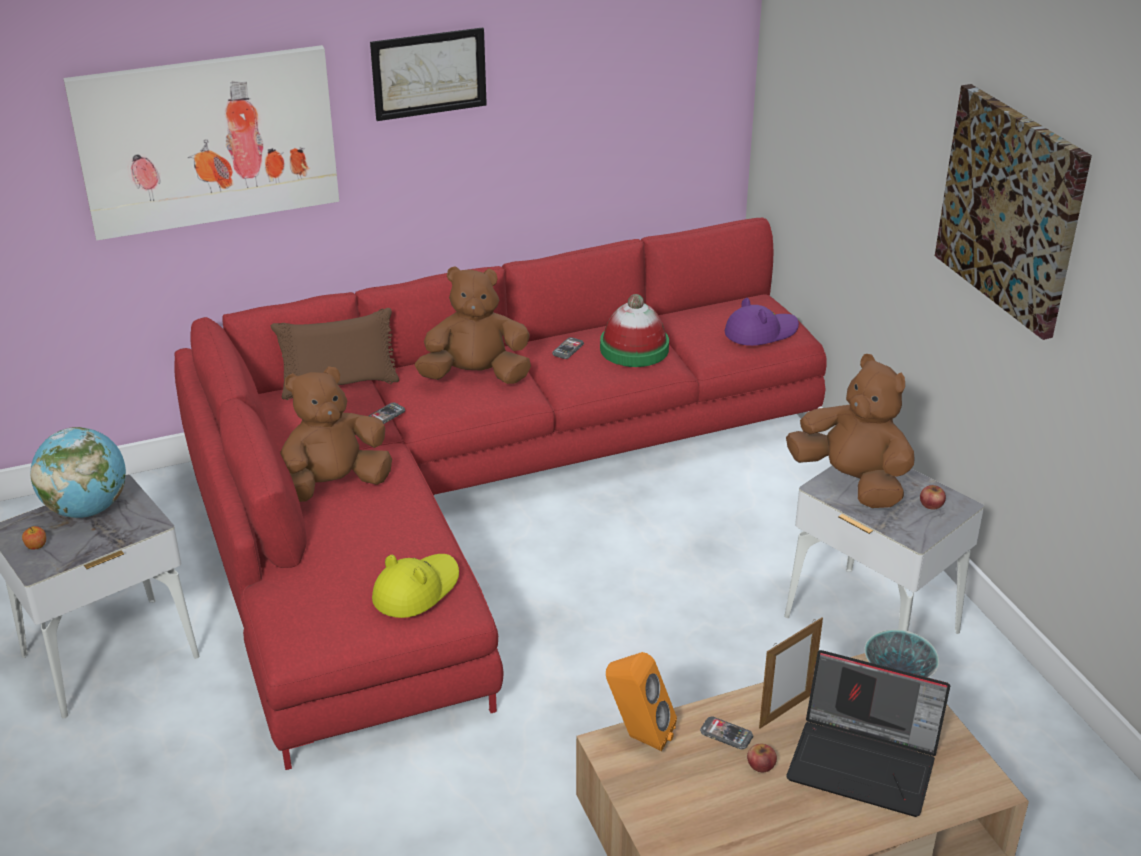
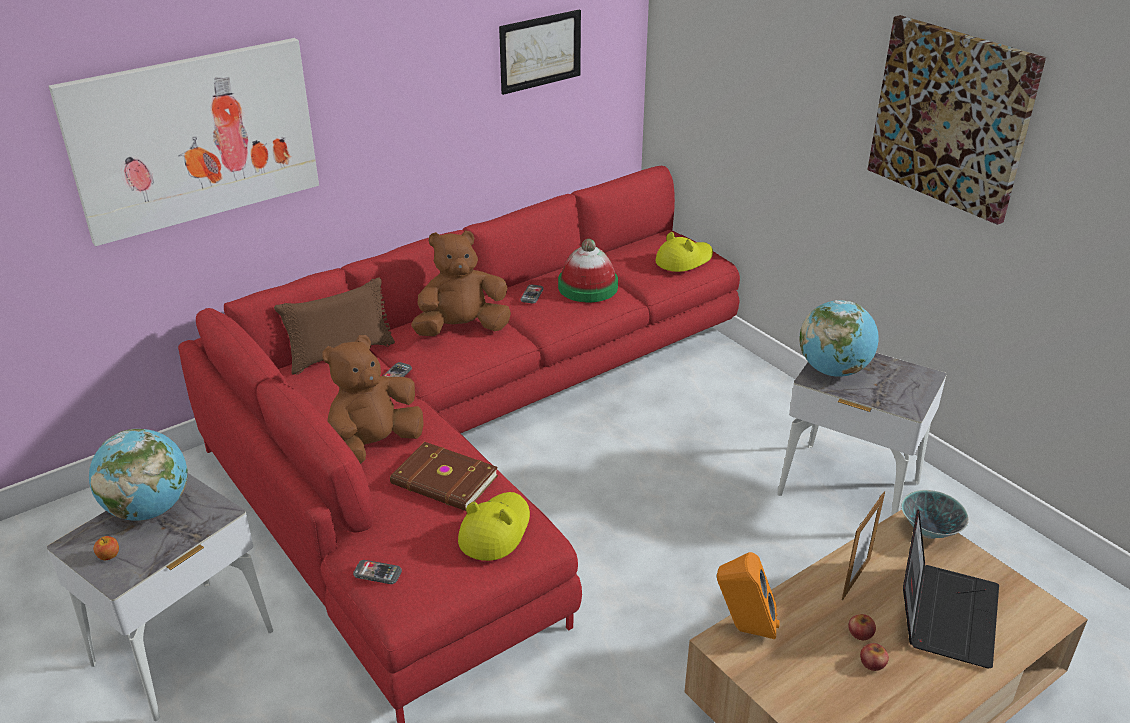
camera: 15 degrees left, 0 degrees up
(386, 532) = (444, 481): none -> brown book
(429, 73) = (389, 59): picture -> picture (540, 51)
(726, 734) = (817, 611): phone -> phone (377, 573)
(760, 332) = (684, 259): purple hat -> yellow hat
(851, 482) = (833, 370): brown plush toy -> globe
(865, 762) = (943, 612): laptop -> laptop turned 75 degrees counterclockwise
(931, 504) = (906, 379): apple -> apple (872, 663)

